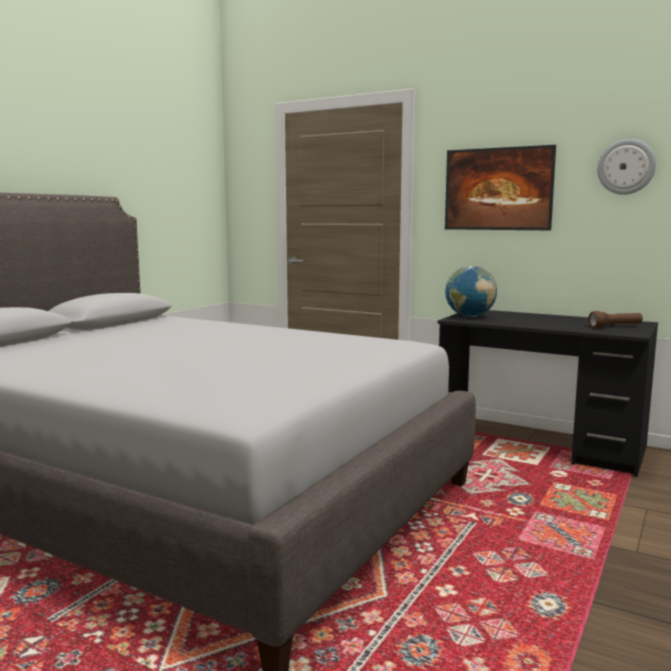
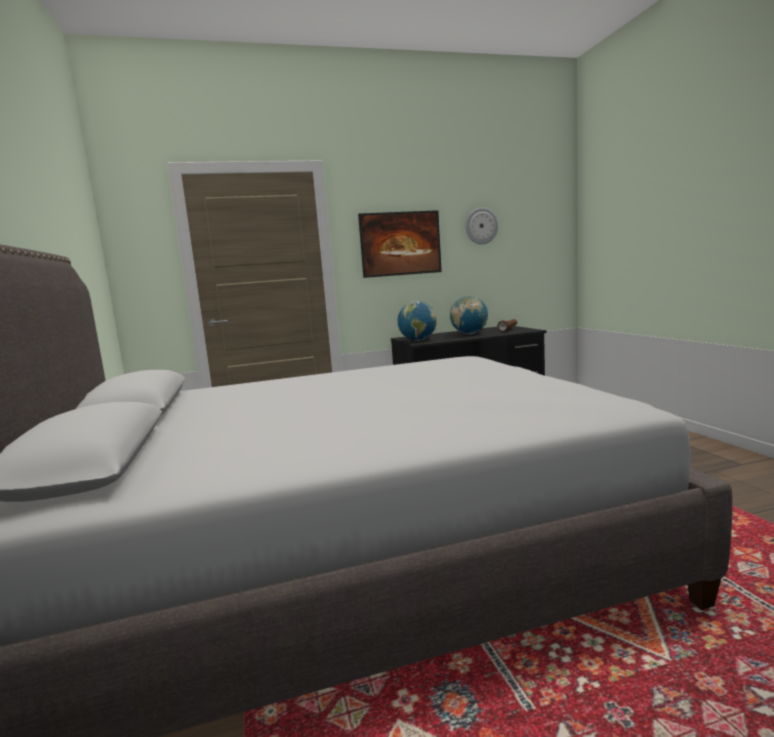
camera: 45 degrees left, 0 degrees up
(550, 321) = (469, 334): none -> globe

